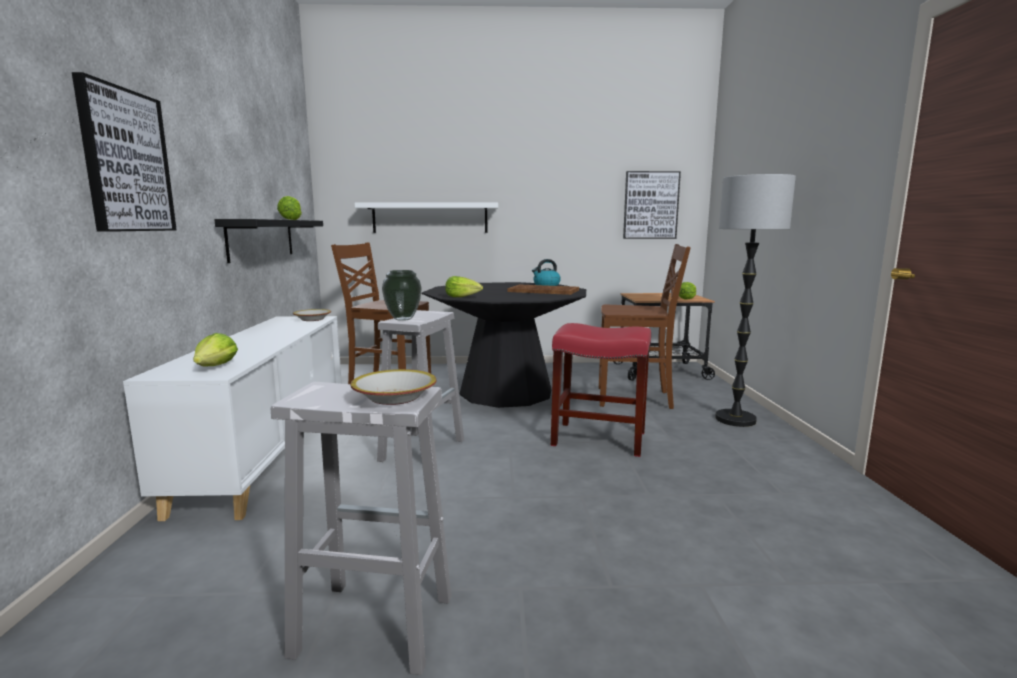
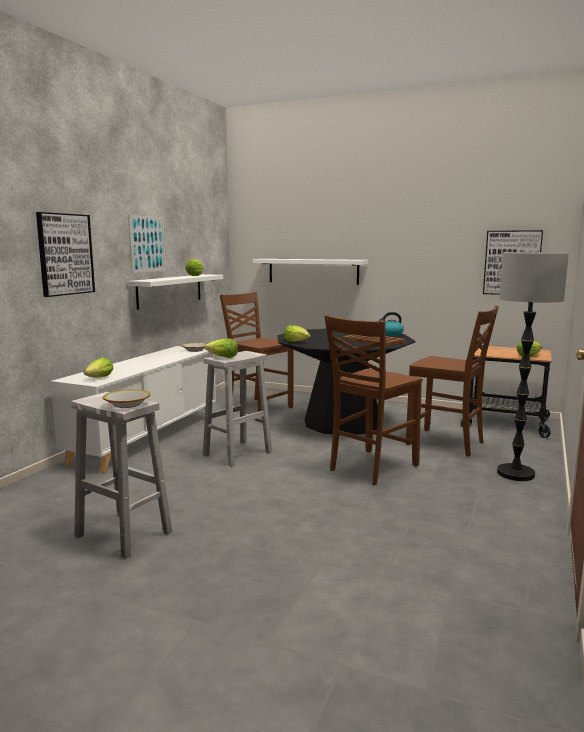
camera: 25 degrees right, 0 degrees up
(233, 167) = (147, 244): none -> picture
(261, 239) = (170, 290): black shelf -> white shelf
(403, 319) = (222, 357): vase -> lettuce
(597, 439) = (371, 467): red stool -> brown chair

